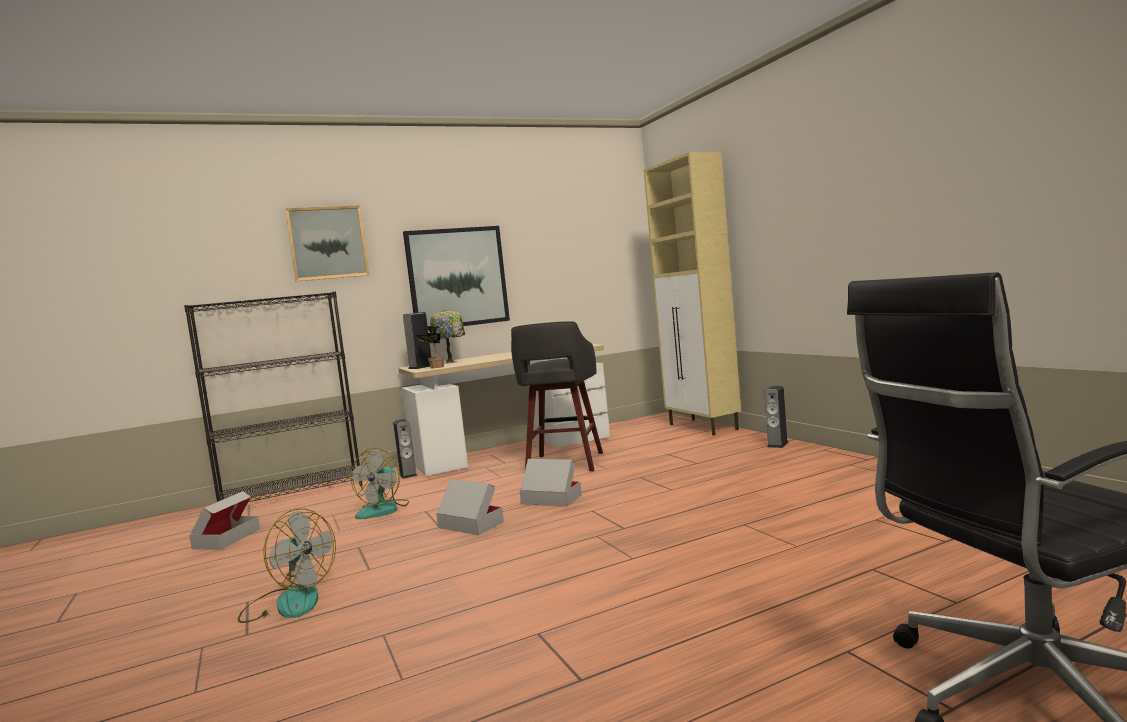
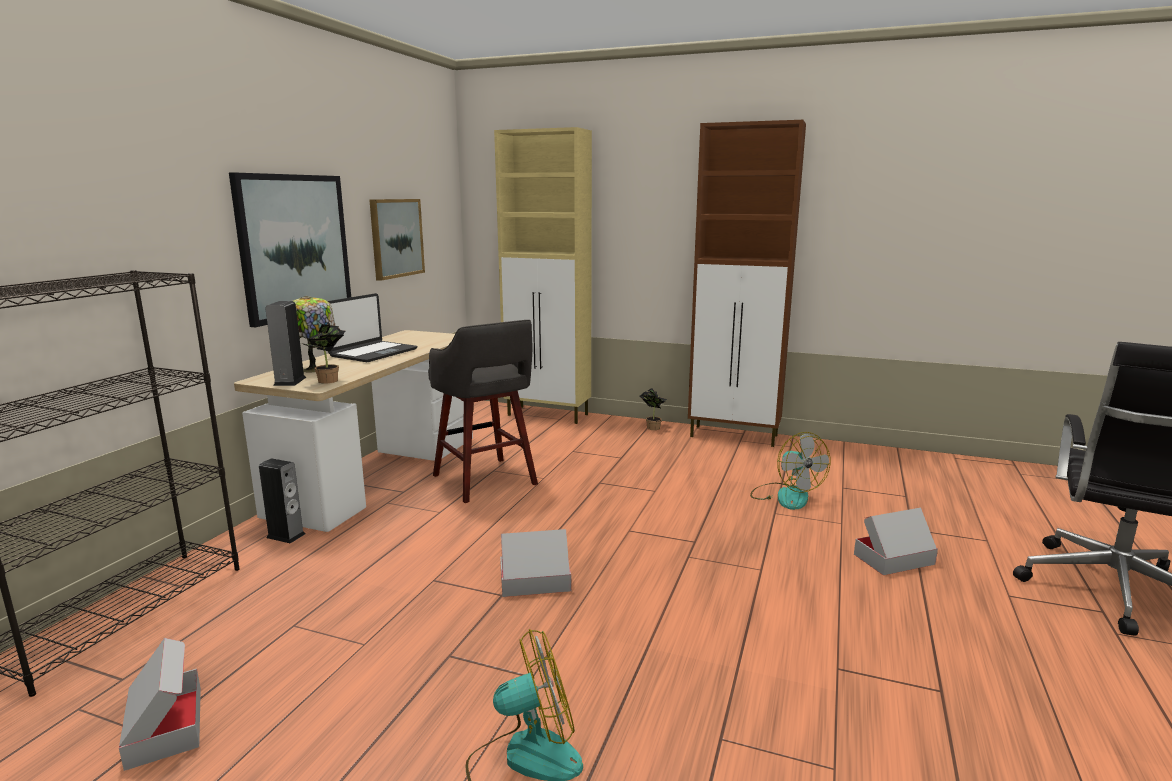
camera: 45 degrees left, 10 degrees up
(327, 243) = (122, 181): picture -> picture (396, 238)
(384, 509) = (365, 594): fan -> fan (786, 495)
(508, 354) = (373, 353): none -> laptop
(551, 499) = (561, 527): cardboard box -> cardboard box (893, 559)
(777, 444) = (652, 427): speaker -> potted plant
(851, 460) = (735, 436): none -> brown cabinet

